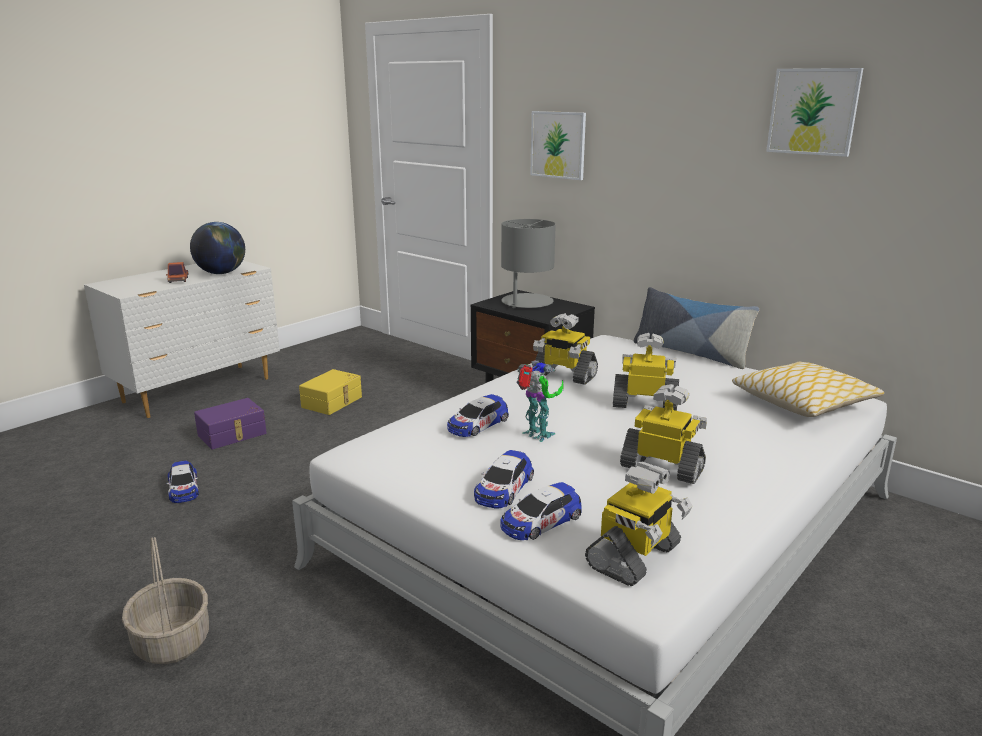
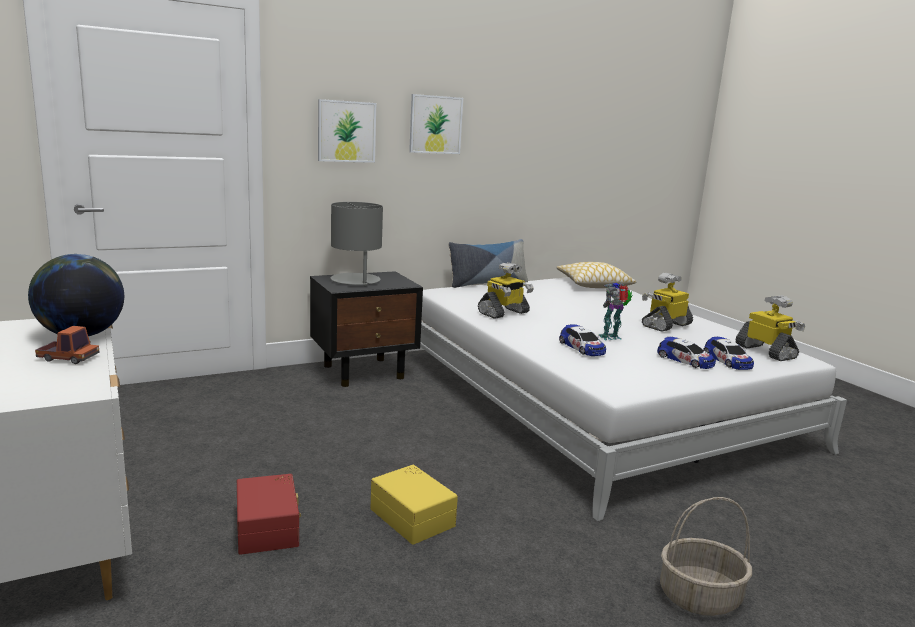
camera: 70 degrees left, 5 degrees down
(183, 488) = (395, 575): toy car -> none
(233, 435) = (269, 527): purple storage box -> red storage box
(333, 402) = (250, 452): yellow storage box -> yellow storage box (414, 516)
(645, 404) = (573, 308): toy robot -> none
(813, 111) = (538, 108): picture -> picture (435, 124)

